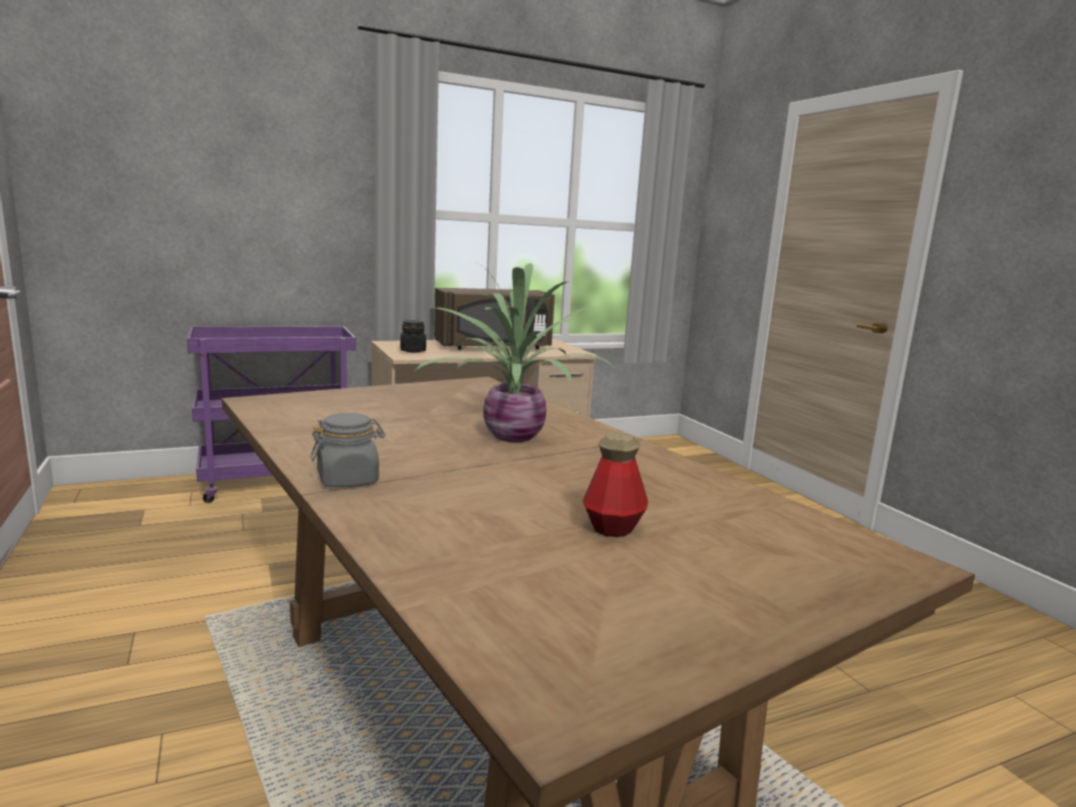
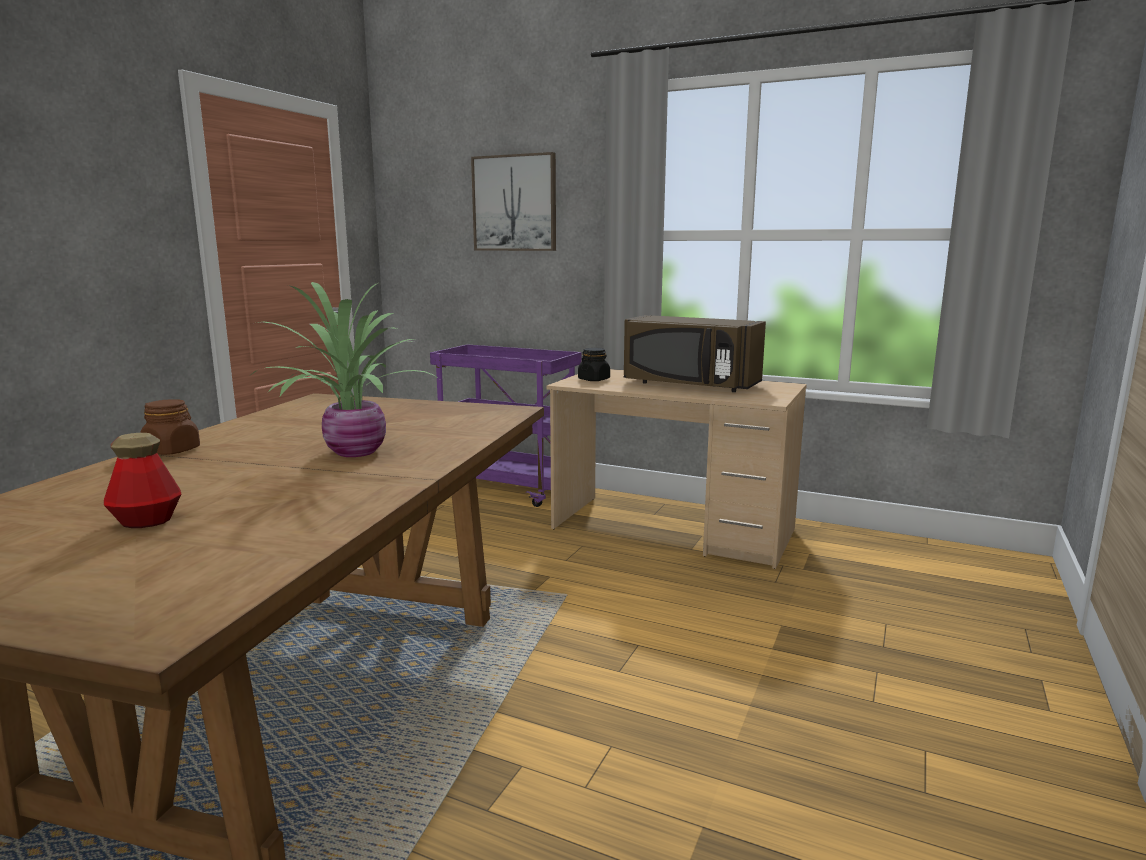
camera: 50 degrees right, 0 degrees up
(250, 165) = (515, 203): none -> picture
(348, 479) = (172, 451): grey jar -> brown jar

